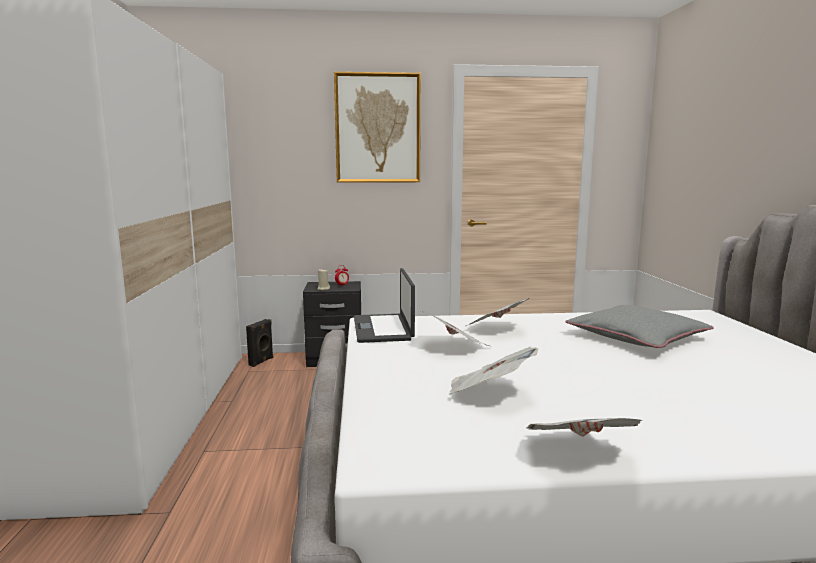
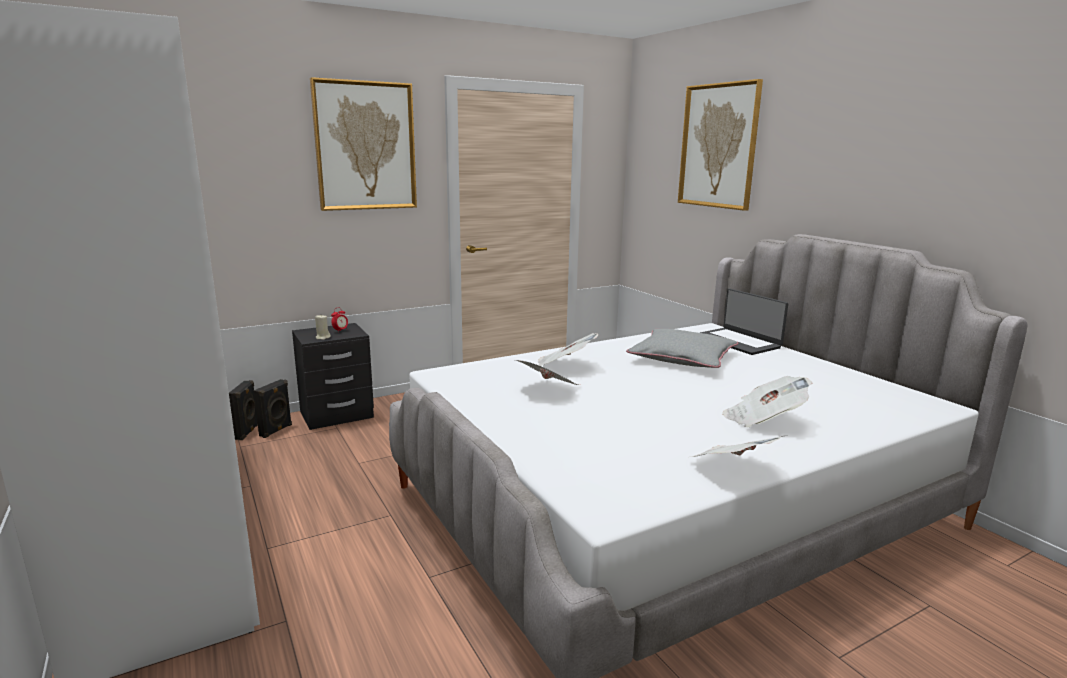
camera: 25 degrees left, 5 degrees up
(282, 363) = (276, 430): none -> black speaker
(383, 328) = (460, 380): laptop -> laptop (738, 341)
(488, 393) = (622, 431): newspaper -> newspaper (763, 420)
(734, 113) = (718, 146): none -> picture

